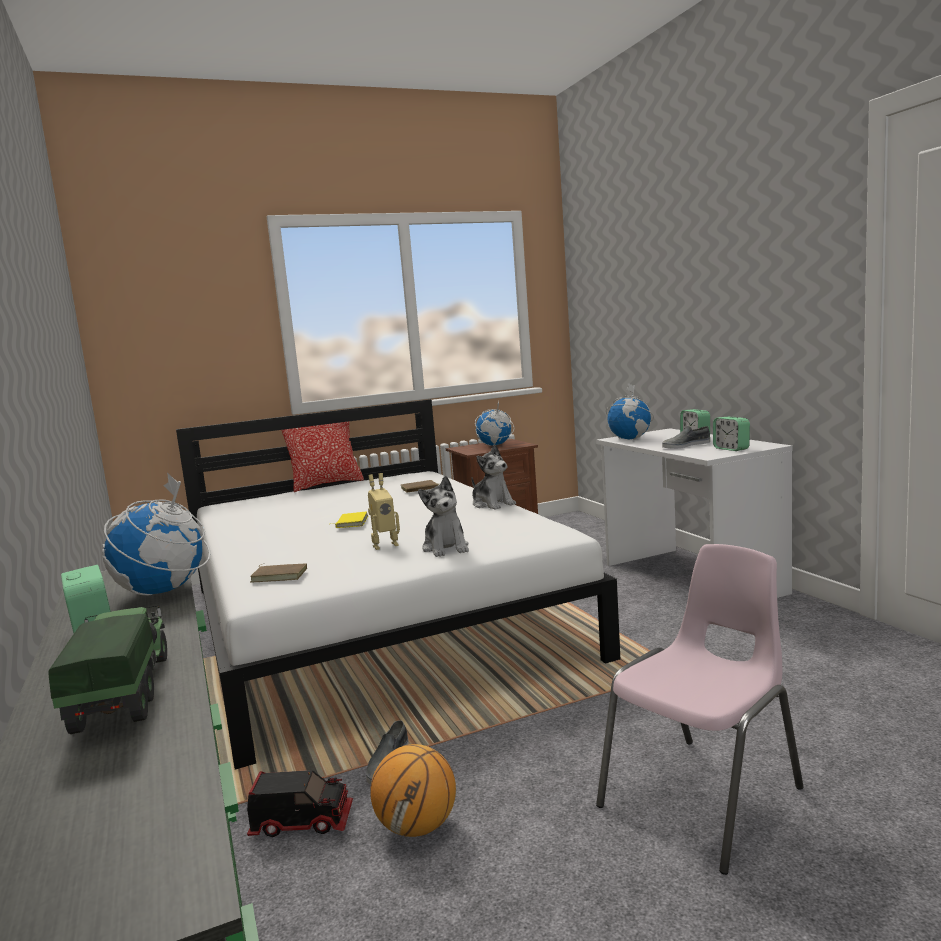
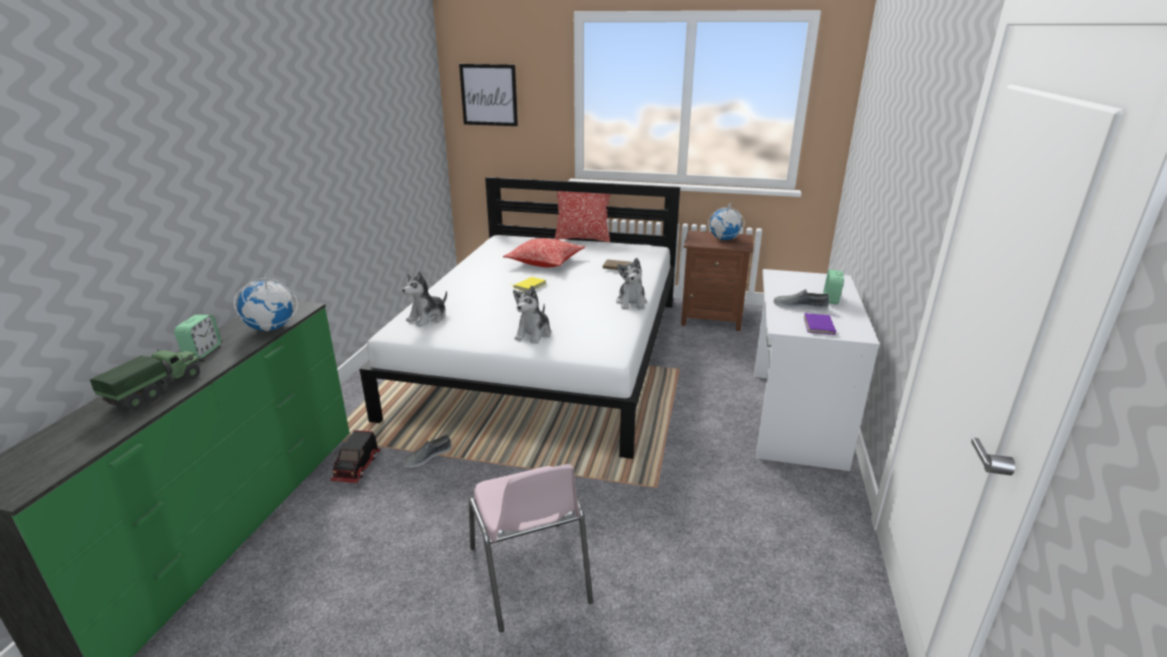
camera: 35 degrees right, 15 degrees up
(158, 323) = (489, 95): none -> picture
(280, 575) = (428, 318): brown book -> plush toy
(302, 822) = (358, 467): toy truck -> toy truck turned 60 degrees clockwise
(324, 506) = (545, 262): none -> pillow
(384, 545) = (512, 315): toy robot -> none
(418, 827) = (392, 500): basketball -> none
(630, 439) = (785, 279): globe -> none
(705, 797) = (530, 576): pink chair -> pink chair turned 75 degrees clockwise
(731, 449) = (820, 326): alarm clock -> purple book

